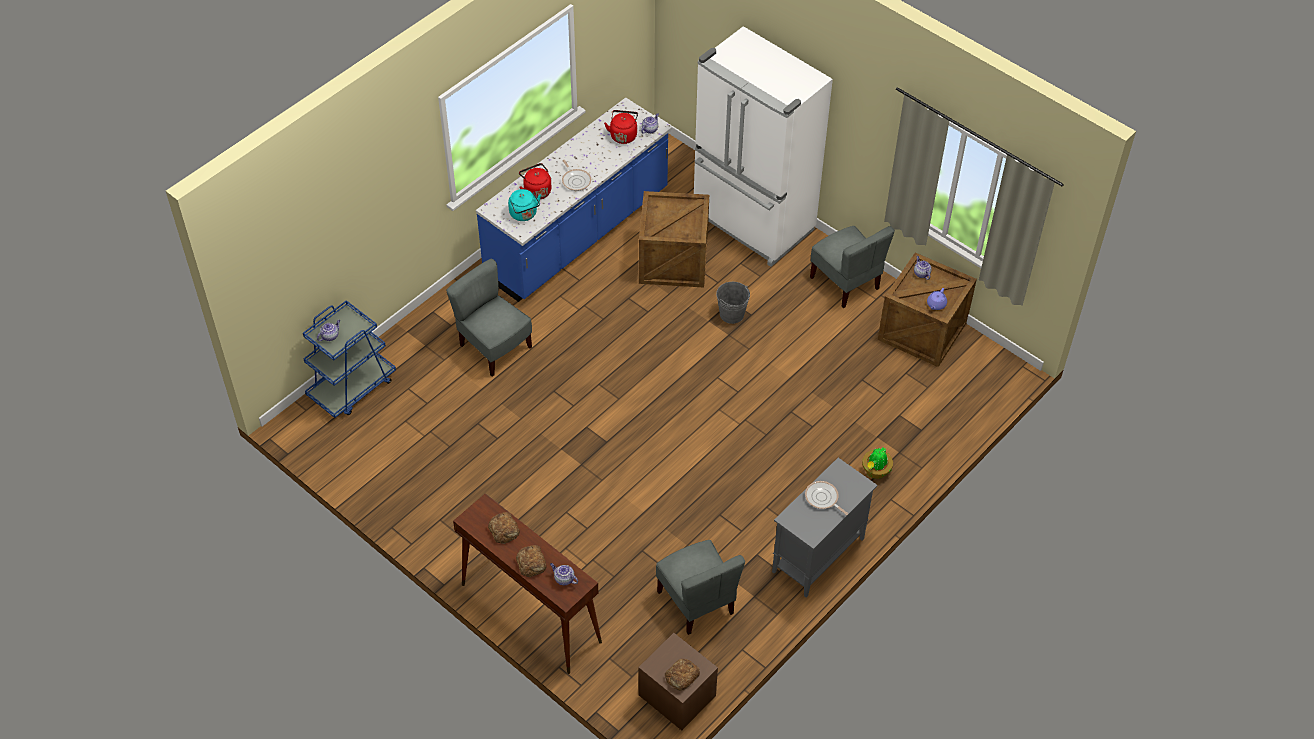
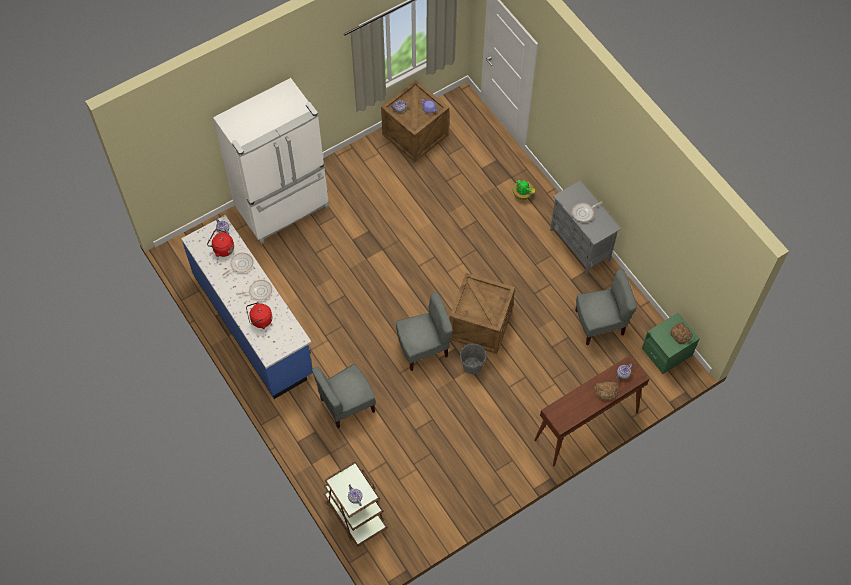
camera: 75 degrees left, 10 degrees up
(352, 387) = (355, 513): blue cart -> brown cart
(504, 530) = (575, 403): bread -> none
(524, 214) = (282, 334): turquoise kettle -> none
(607, 156) = (240, 264): none -> frying pan
(674, 260) = (301, 266): crate -> crate (479, 324)
(677, 696) = (667, 352): brown nightstand -> green nightstand
(732, 314) = (364, 242): grey bucket -> grey bucket (472, 365)
(845, 283) = (359, 166): grey chair -> grey chair (423, 347)

